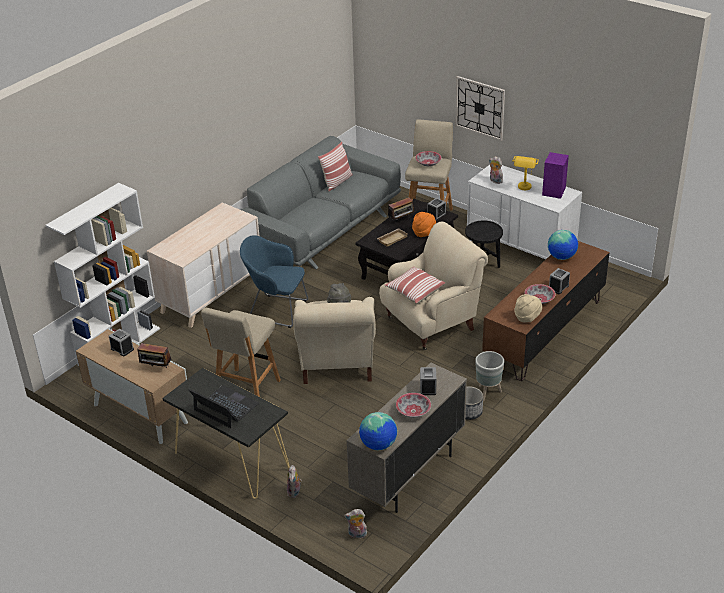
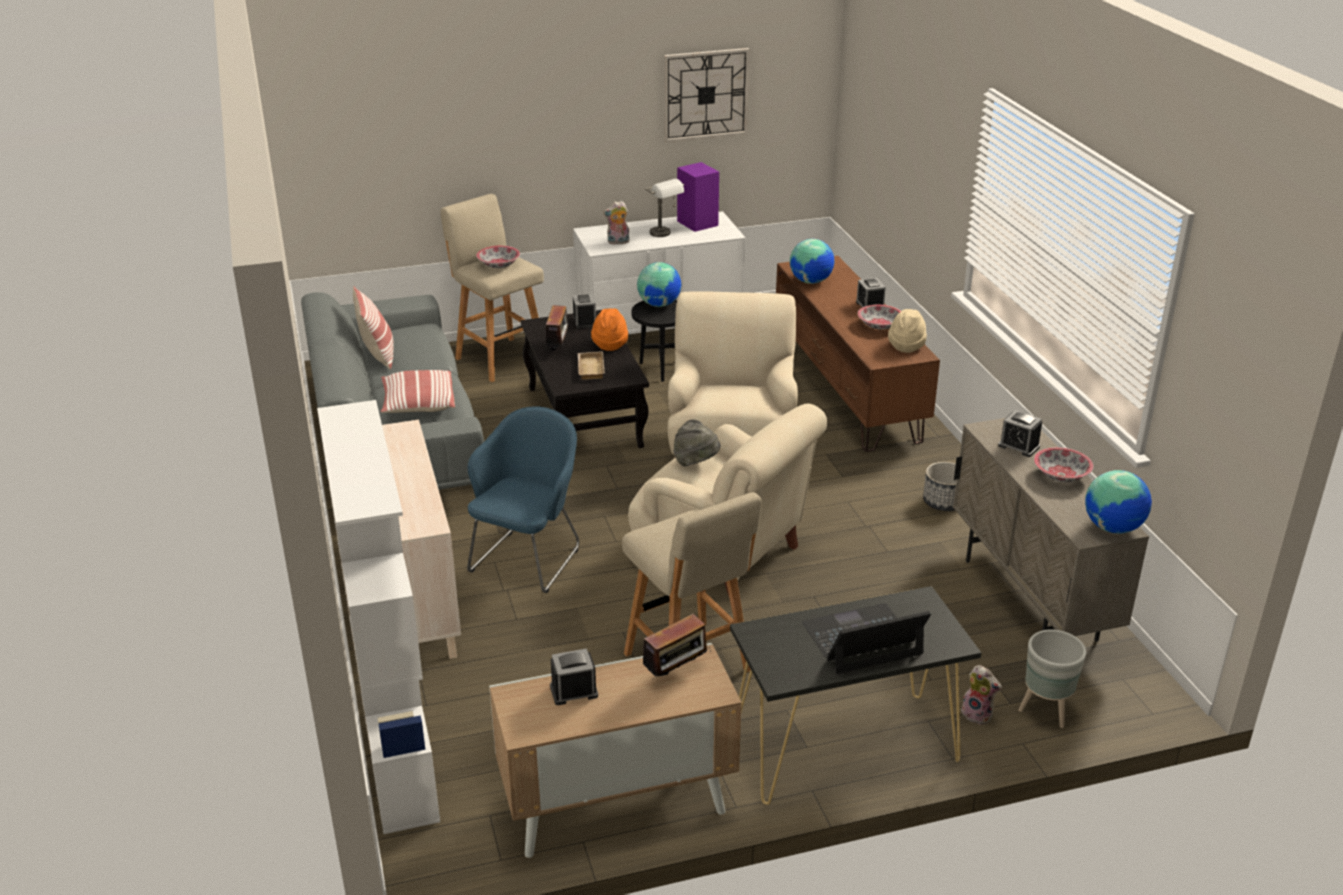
camera: 55 degrees left, 5 degrees down
(276, 310) = (529, 557): blue armchair -> blue armchair turned 150 degrees clockwise
(357, 535) = (1118, 694): plush toy -> none
(414, 291) = (735, 398): pillow -> pillow (418, 404)
(480, 108) = (537, 149): wall clock -> wall clock (705, 94)
(488, 393) = (921, 473): grey planter -> grey planter (1046, 711)
(489, 227) = (659, 304): none -> globe
(524, 189) = (665, 235): yellow table lamp -> grey table lamp

